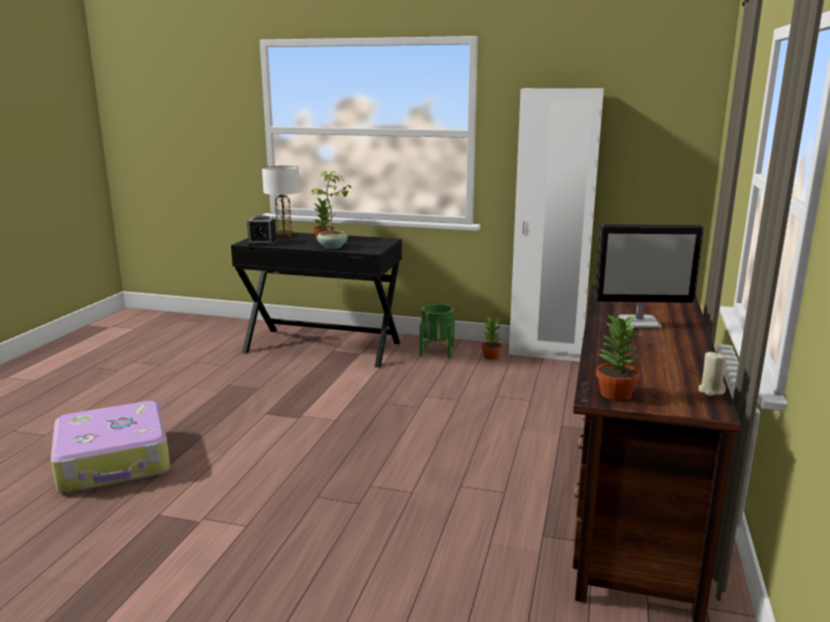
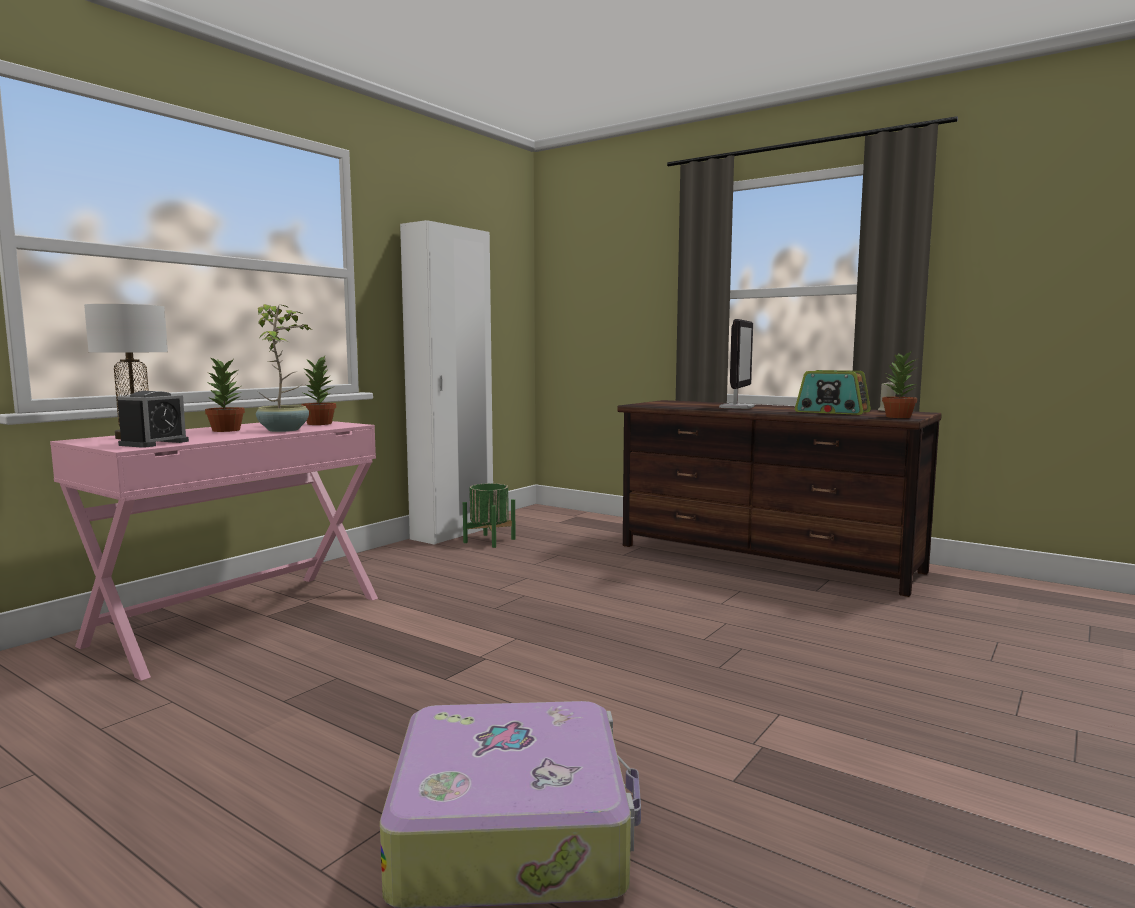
camera: 70 degrees left, 10 degrees down
(322, 347) = (239, 620): black desk -> pink desk
(437, 351) = (373, 567): green planter -> green planter (489, 541)
(491, 356) = (428, 550): potted plant -> potted plant (320, 424)
(643, 363) = (832, 412): none -> radio

